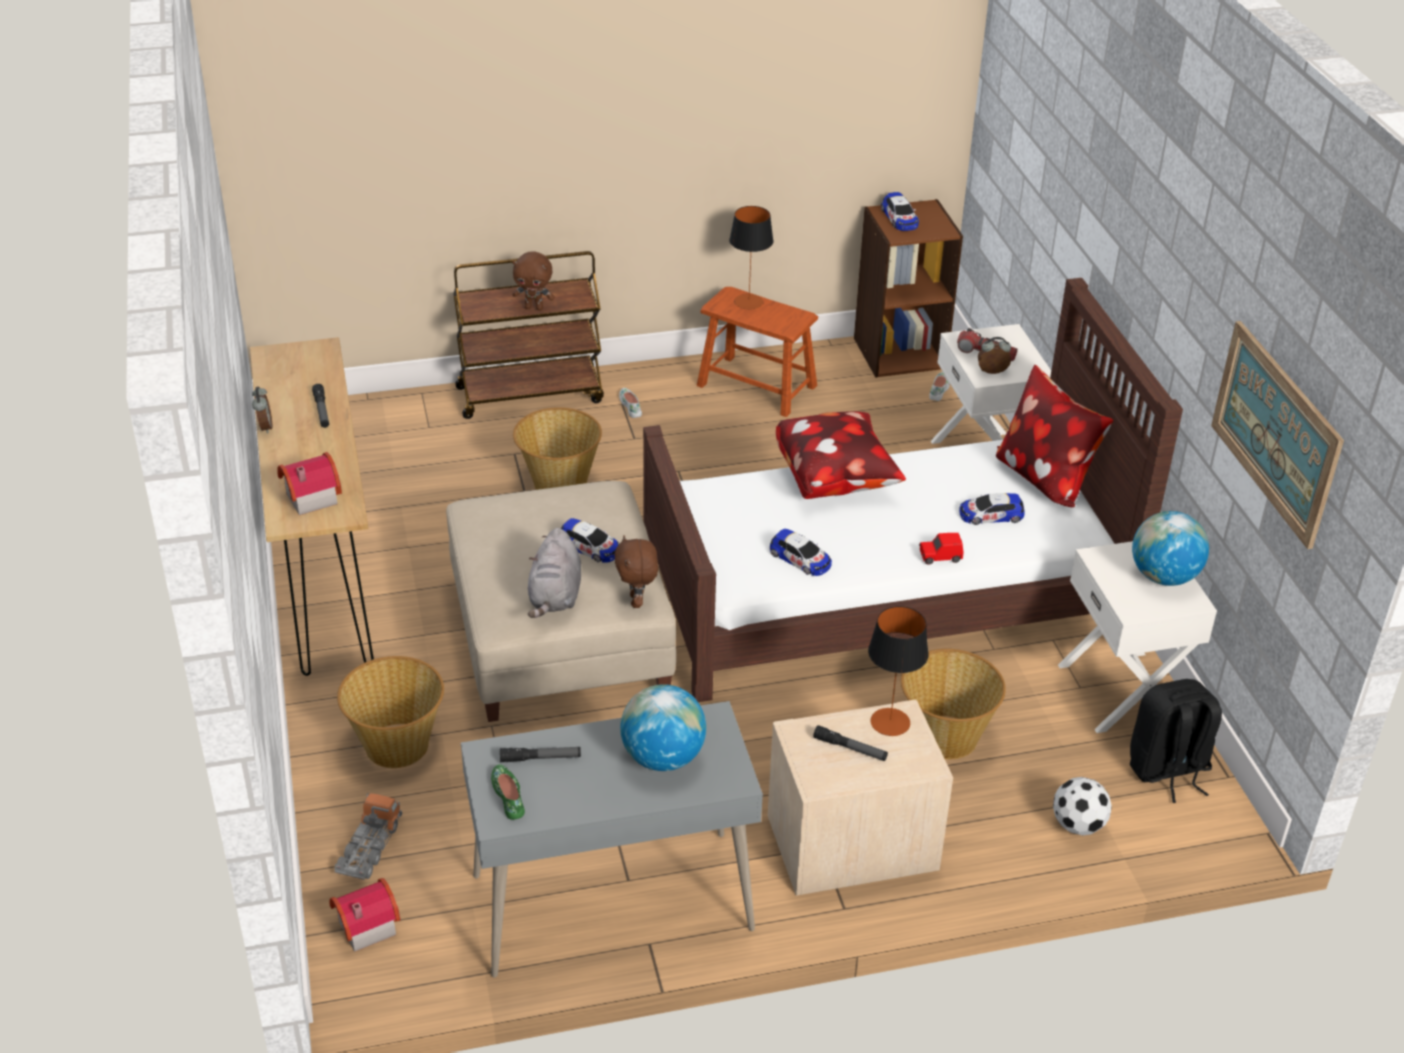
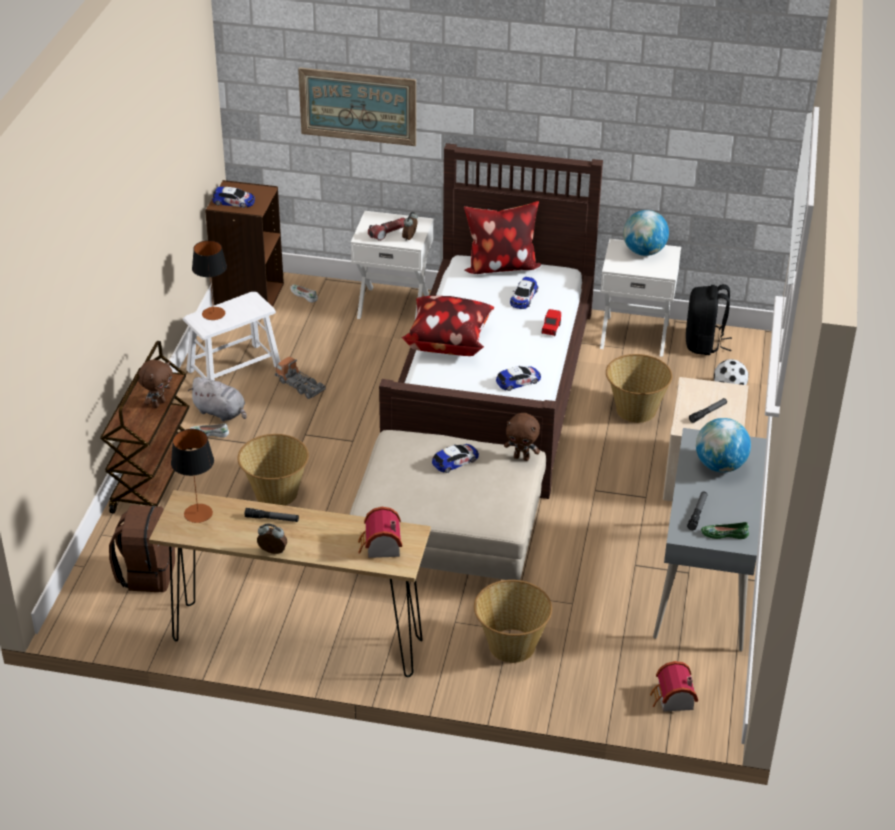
camera: 65 degrees left, 0 degrees up
(369, 847) = (603, 681): toy truck -> toy truck (300, 386)
(378, 440) = (146, 573): none -> brown backpack
(555, 596) = (498, 489): grey plush toy -> grey plush toy (221, 413)
(756, 385) = (234, 369): brown stool -> white stool
(890, 722) = (693, 392): table lamp -> table lamp (198, 513)
(1275, 432) = (696, 127): picture -> picture (358, 106)

